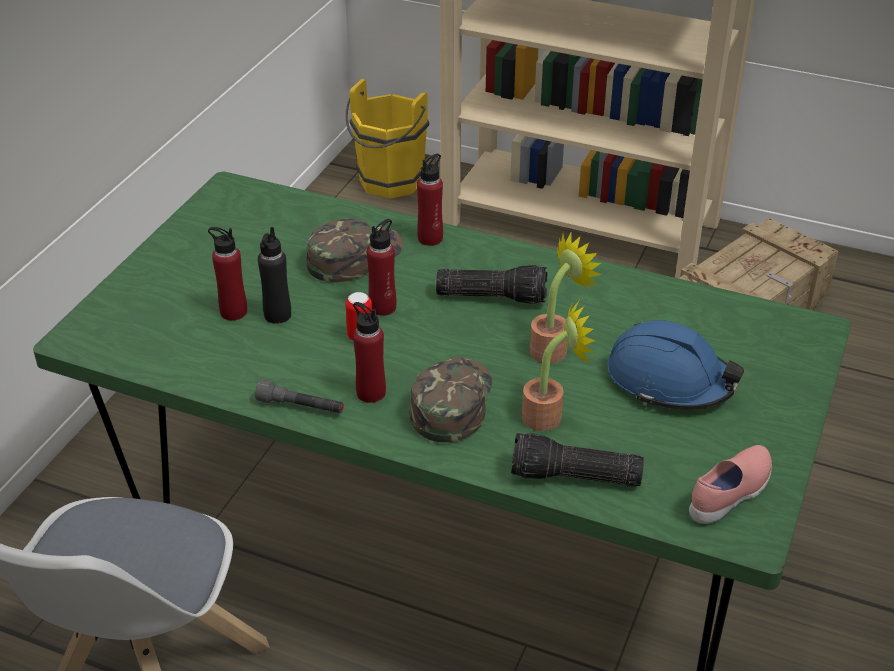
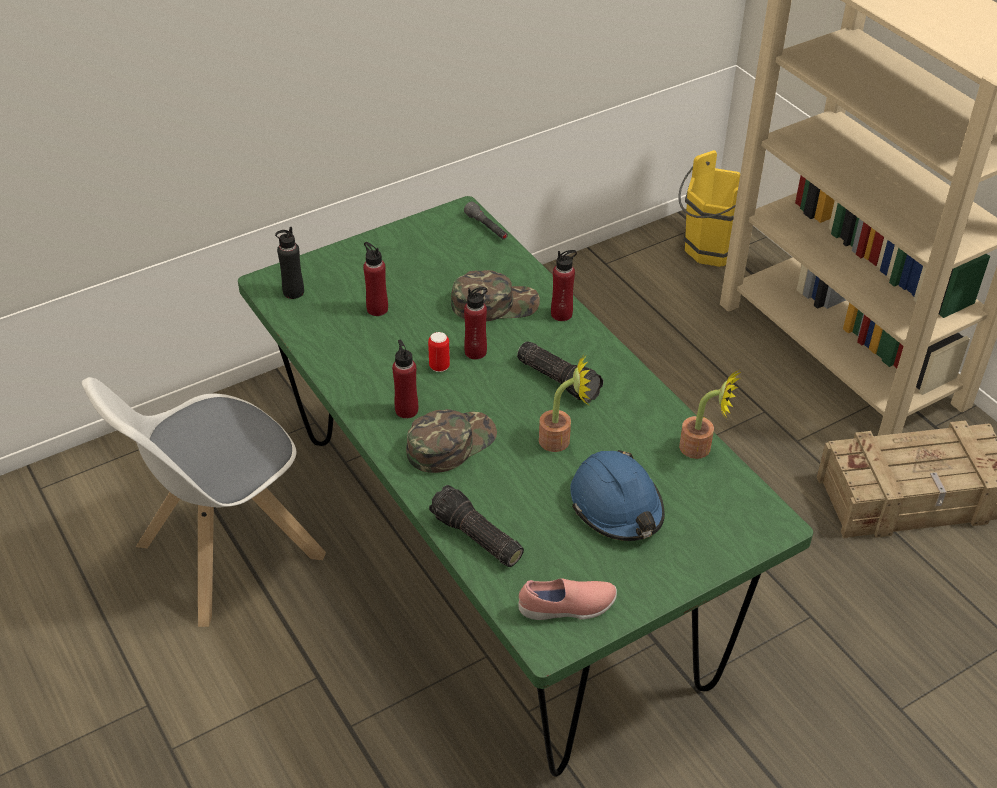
camera: 35 degrees right, 5 degrees up
(277, 315) = (402, 324): black bottle -> black bottle (293, 292)
(301, 407) = (354, 397): grey flashlight -> grey flashlight (486, 227)
(550, 416) = (505, 487): potted plant -> potted plant (701, 449)

